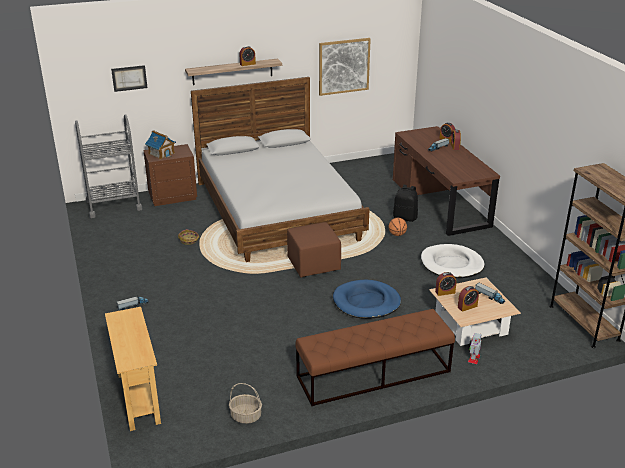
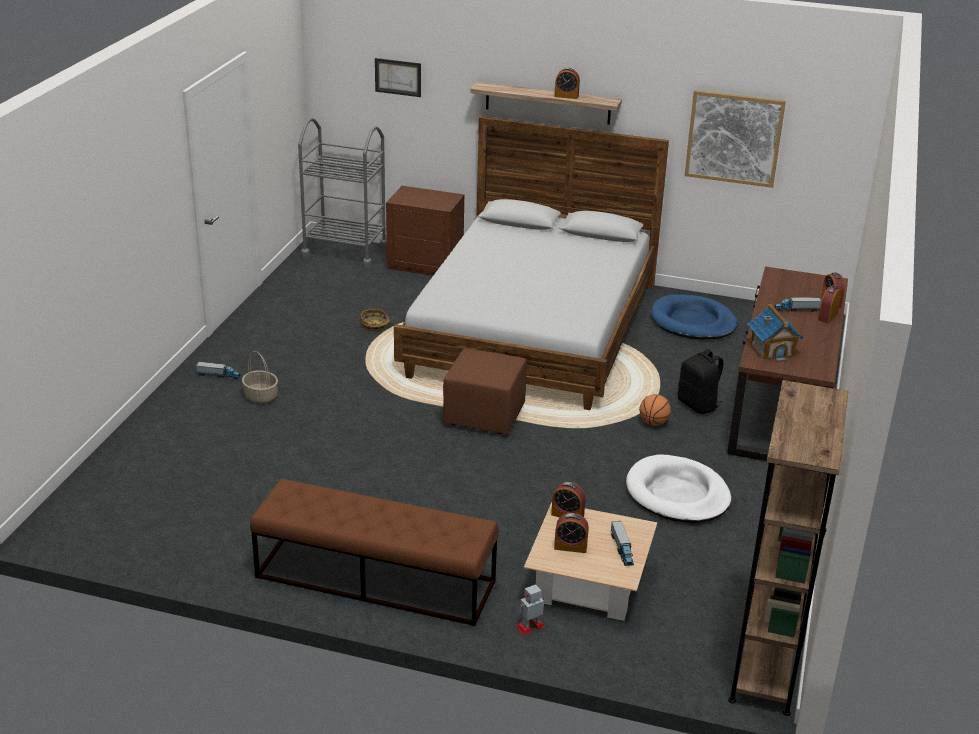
camera: 35 degrees right, 0 degrees up
(138, 398) = (97, 477): beige console table -> none
(161, 153) = (415, 196): toy house -> toy house (772, 349)
(245, 416) = (173, 551): basket -> basket (260, 396)
(366, 302) = (488, 490): blue dog bed -> blue dog bed (693, 322)

